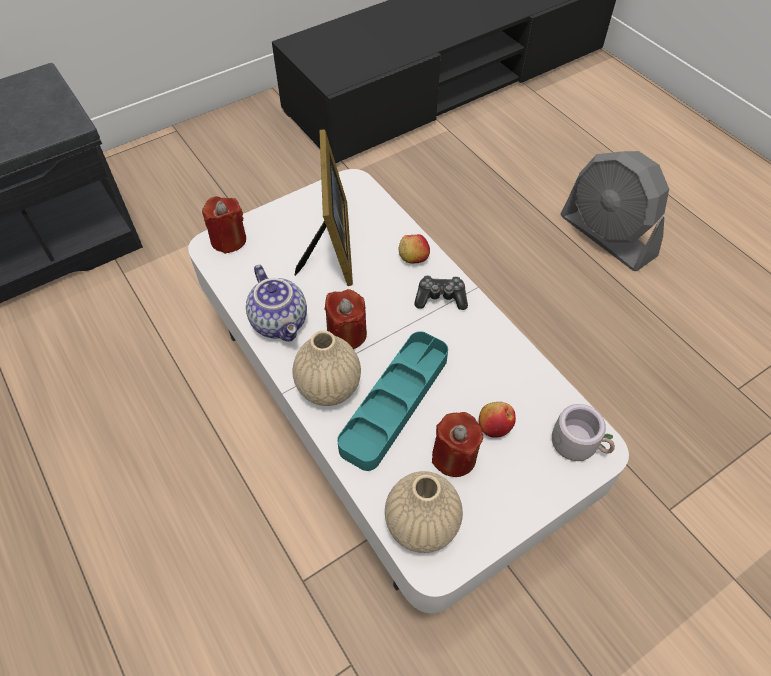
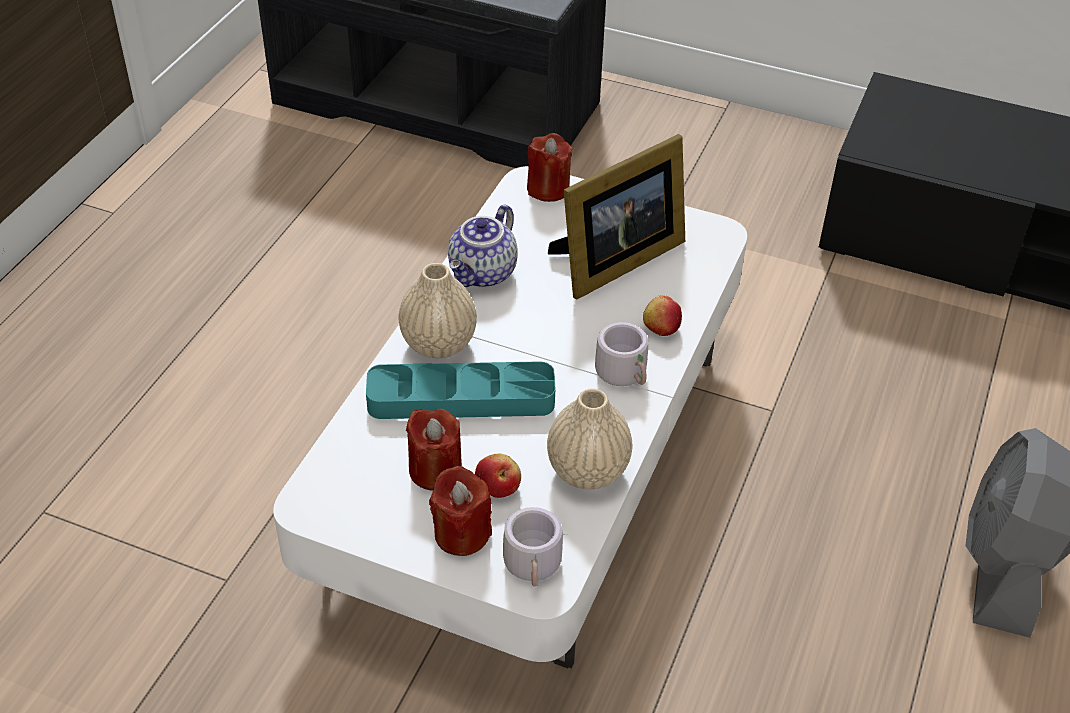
camera: 55 degrees right, 10 degrees down
(347, 334) = (512, 326): red candle -> red candle (461, 534)
(421, 524) = (342, 478): beige vase -> beige vase (587, 470)
(440, 298) = (626, 374): game controller -> grey mug

